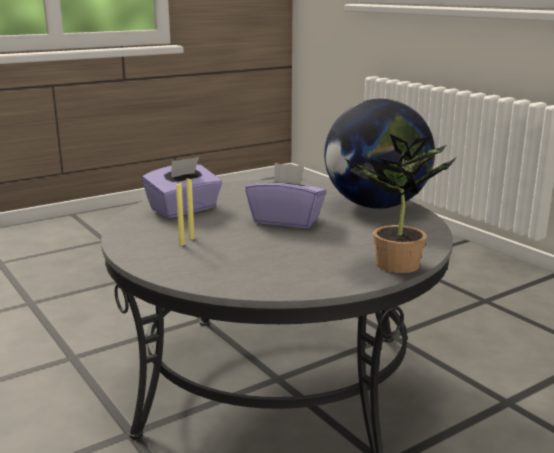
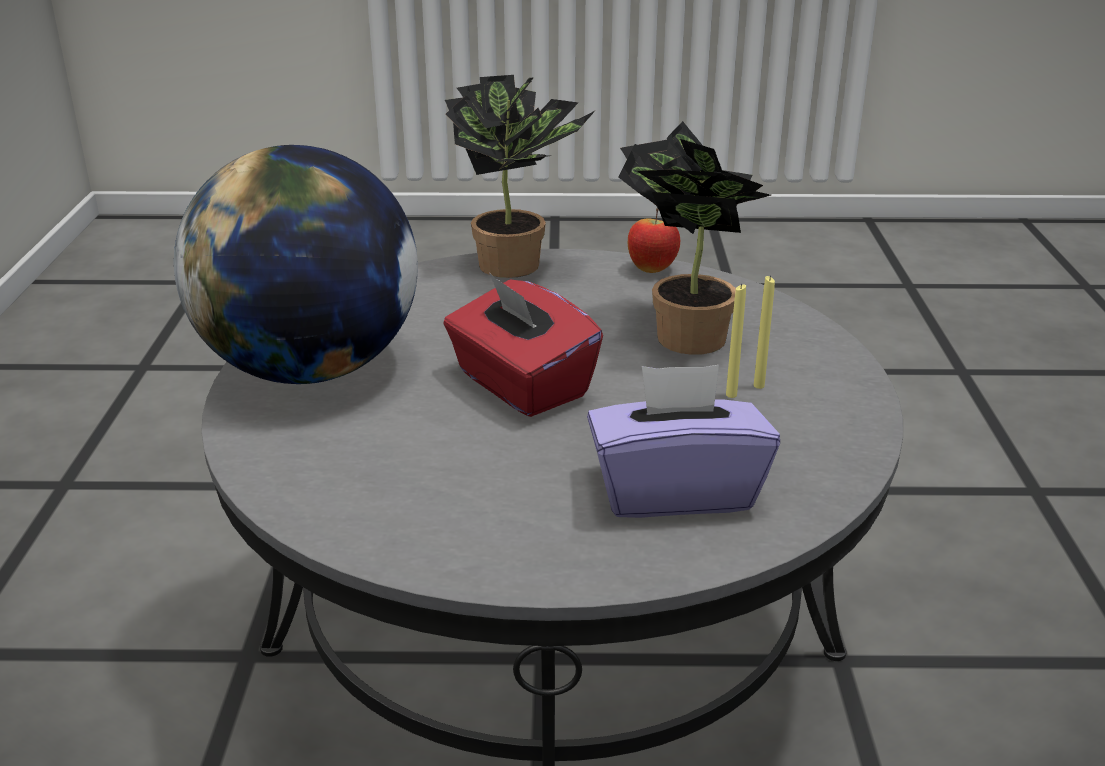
camera: 145 degrees left, 10 degrees up
(244, 255) = (682, 335): none -> potted plant
(286, 220) = (520, 385): purple tissue box -> red tissue box
(312, 286) = (652, 270): none -> apple

